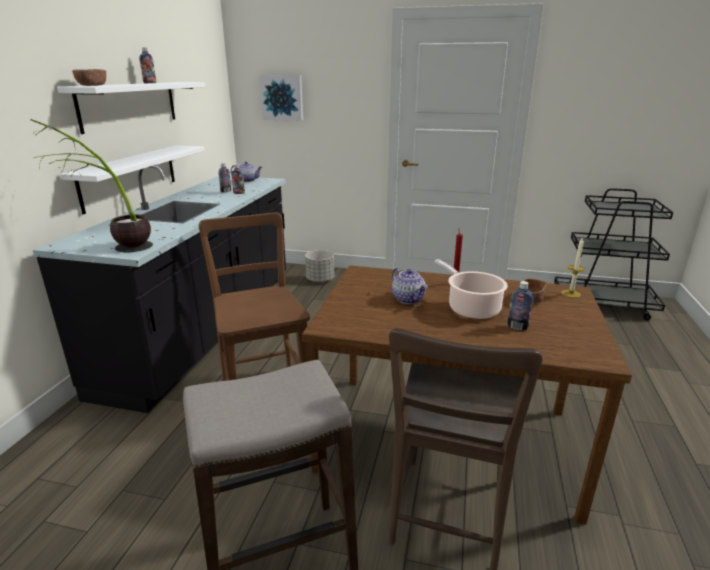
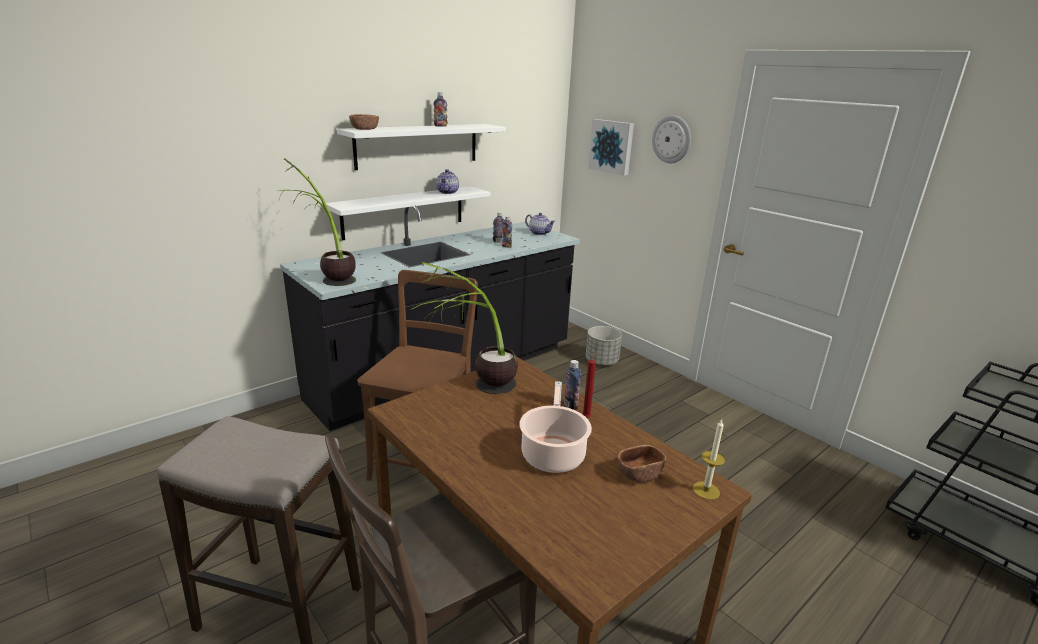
camera: 35 degrees right, 0 degrees up
(340, 84) = (672, 139): none -> wall clock
(359, 293) = (474, 390): none -> potted plant
(408, 299) = (508, 415): teapot -> teapot (447, 192)
(517, 327) = (563, 497): bottle -> bottle (570, 405)

